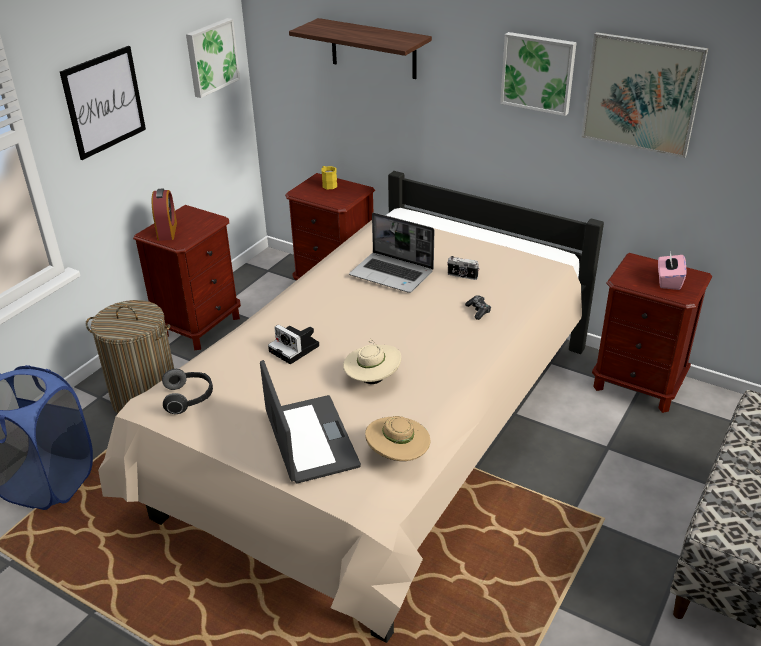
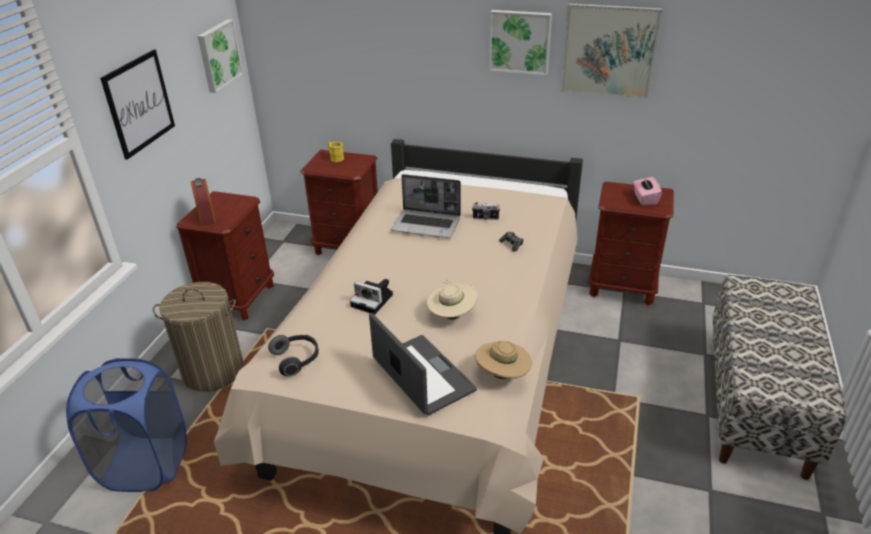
camera: 15 degrees left, 0 degrees up
(373, 49) = (368, 35): shelf -> none

